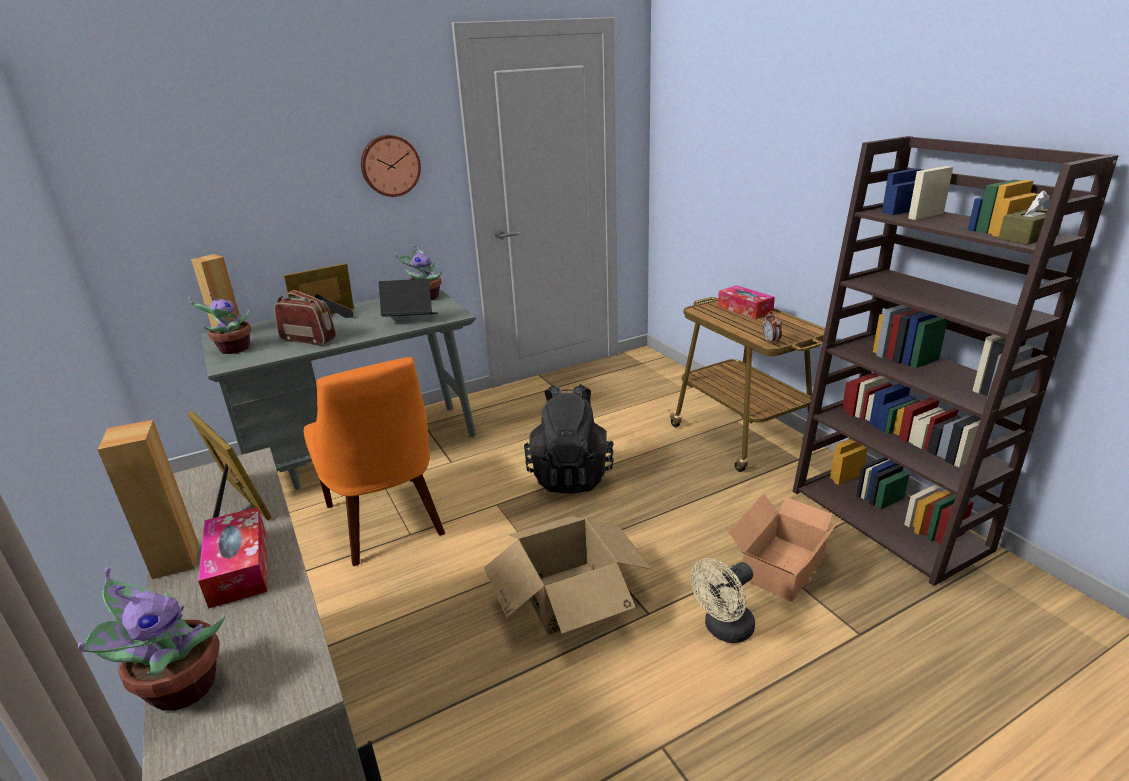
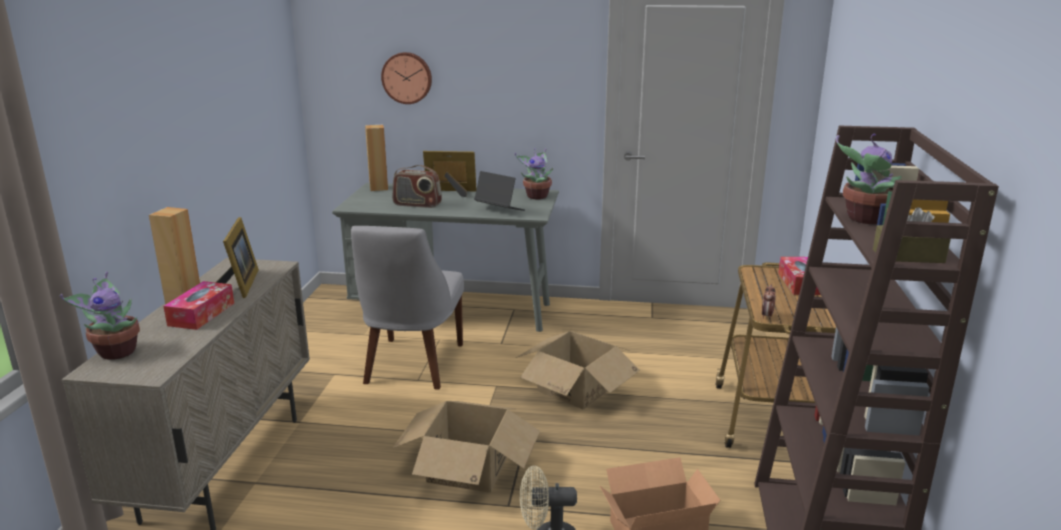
camera: 35 degrees right, 5 degrees down
(233, 350) = (367, 198): potted plant -> potted plant (865, 219)
(308, 339) = (417, 204): radio -> radio turned 135 degrees clockwise
(386, 523) = (412, 366): orange chair -> grey chair
(390, 165) = (534, 77): wall clock -> wall clock (407, 77)
(570, 475) = (576, 388): black backpack -> cardboard box

